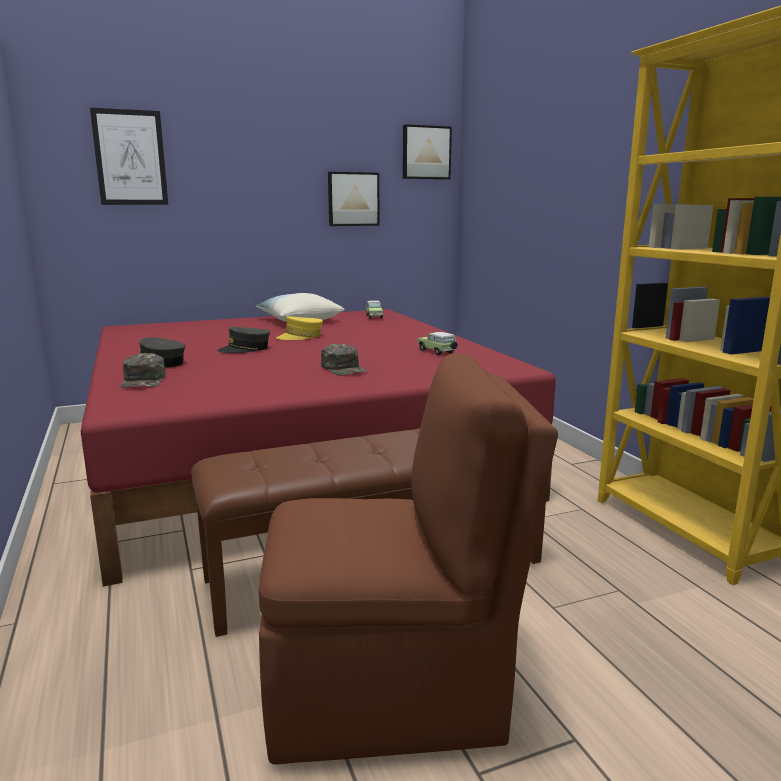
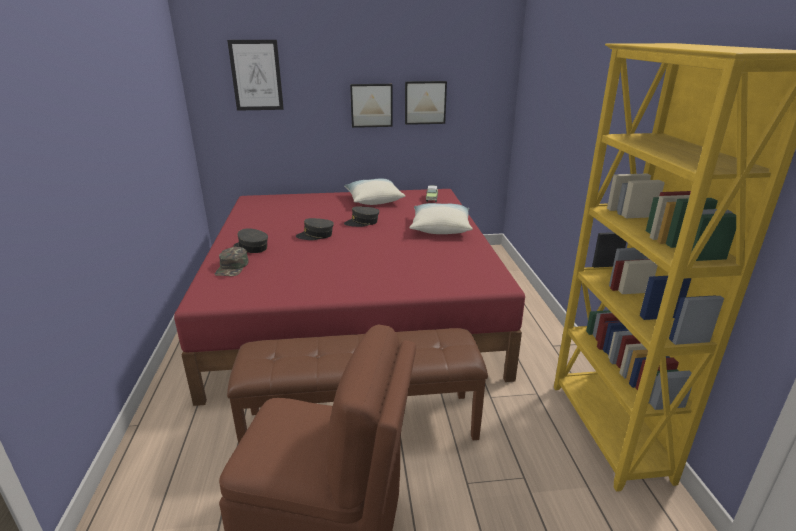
camera: 15 degrees right, 10 degrees up
(300, 337) = (362, 222): yellow cap -> grey cap
(344, 368) = (369, 268): green cap -> none
(406, 335) = (440, 228): none -> pillow
(426, 153) = (489, 63): picture -> picture (371, 105)
(437, 352) = (450, 254): toy car -> none

